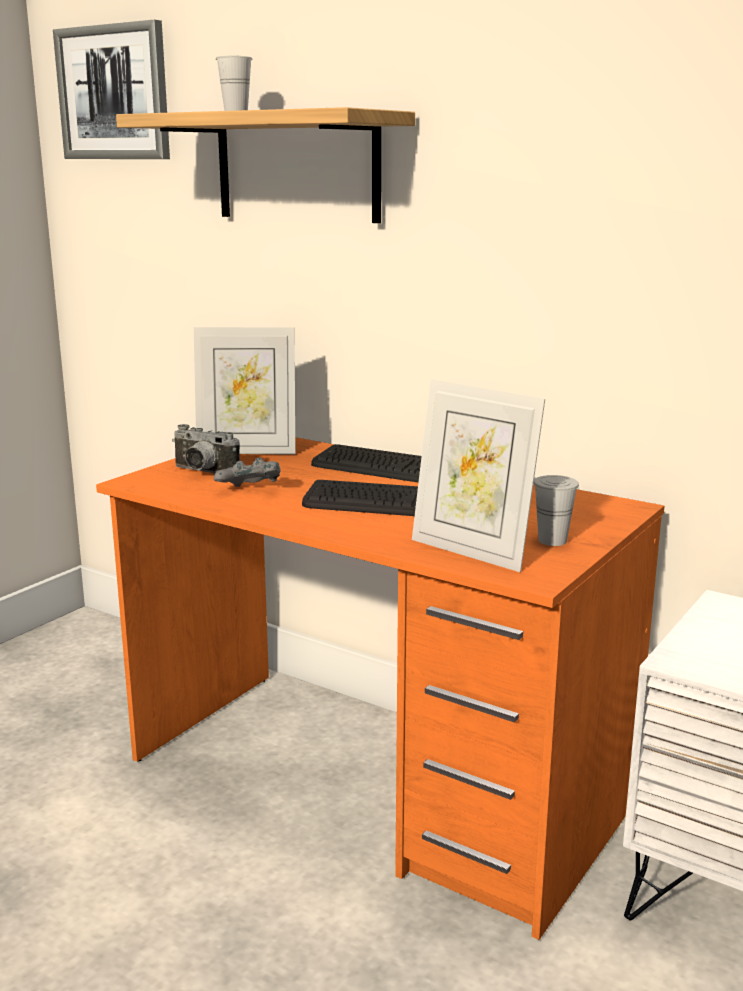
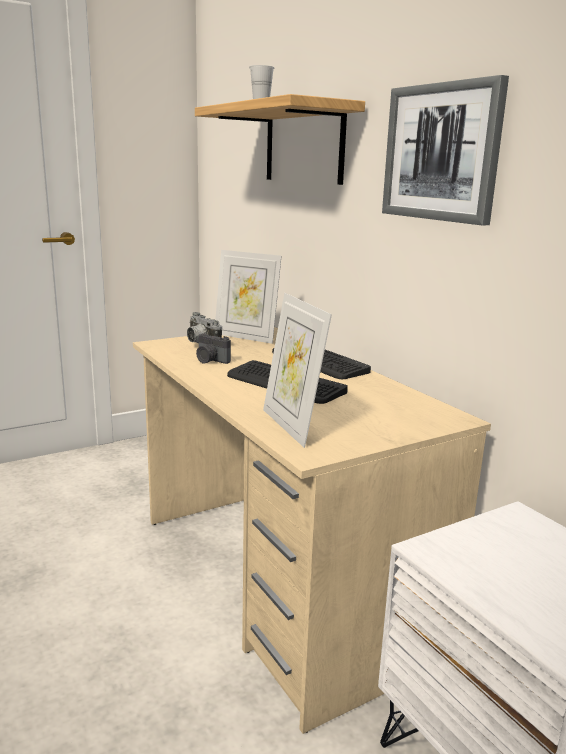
camera: 25 degrees right, 0 degrees up
(114, 93) = (226, 98): picture -> picture (441, 153)
(250, 491) = (210, 360): grey game controller -> camera
(374, 784) = (279, 583): orange desk -> beige desk
(552, 540) = (361, 431): white cup -> none

